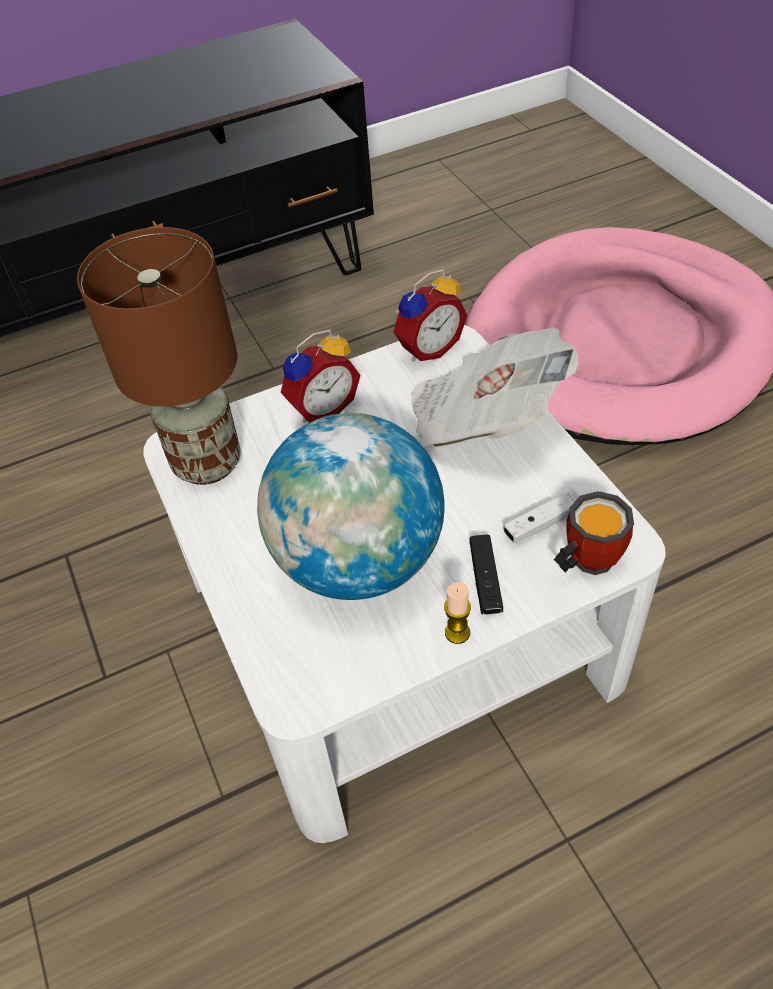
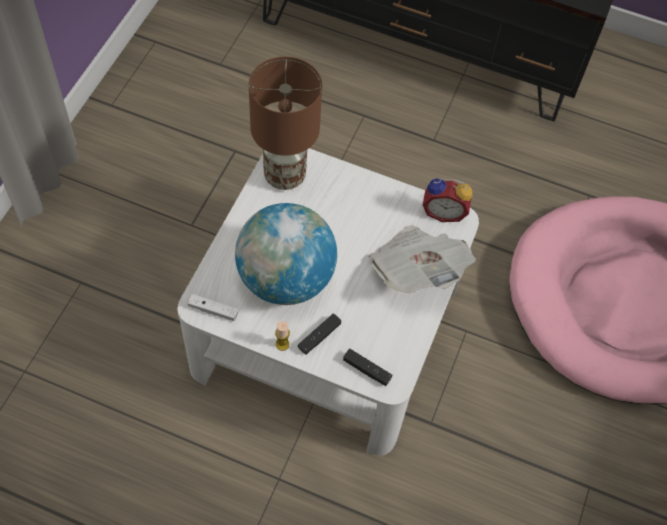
camera: 40 degrees right, 10 degrees up
(321, 408) = (360, 195): alarm clock -> none
(543, 523) = (373, 339): white game controller -> white game controller (213, 310)
(584, 560) = (367, 370): mug -> black game controller

